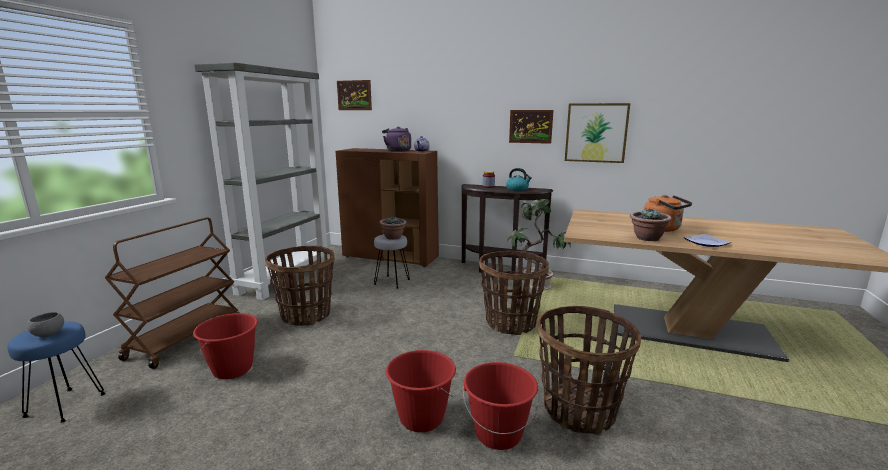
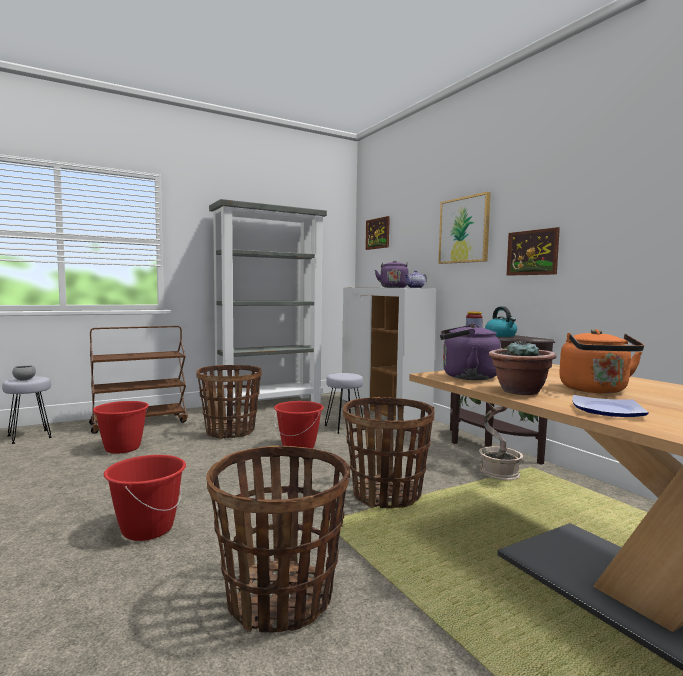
camera: 40 degrees right, 10 degrees down
(65, 405) = (30, 437): blue stool -> grey stool
(391, 257) = (384, 410): brown cabinet -> white cabinet
(393, 237) = (345, 375): potted plant -> none
(498, 434) = (168, 572): red bucket -> red bucket (298, 447)
(595, 233) = (466, 377): none -> purple kettle
(596, 133) = (617, 255): picture -> picture (464, 230)

